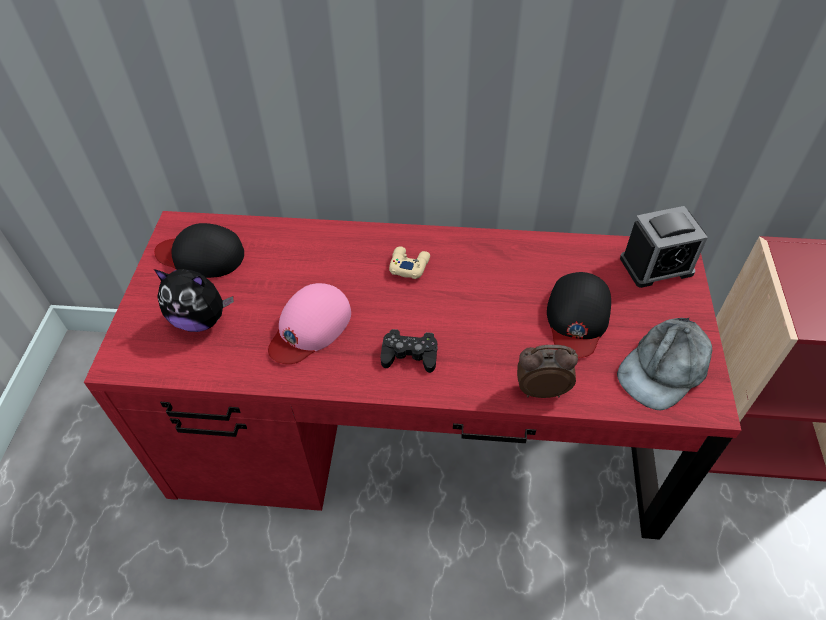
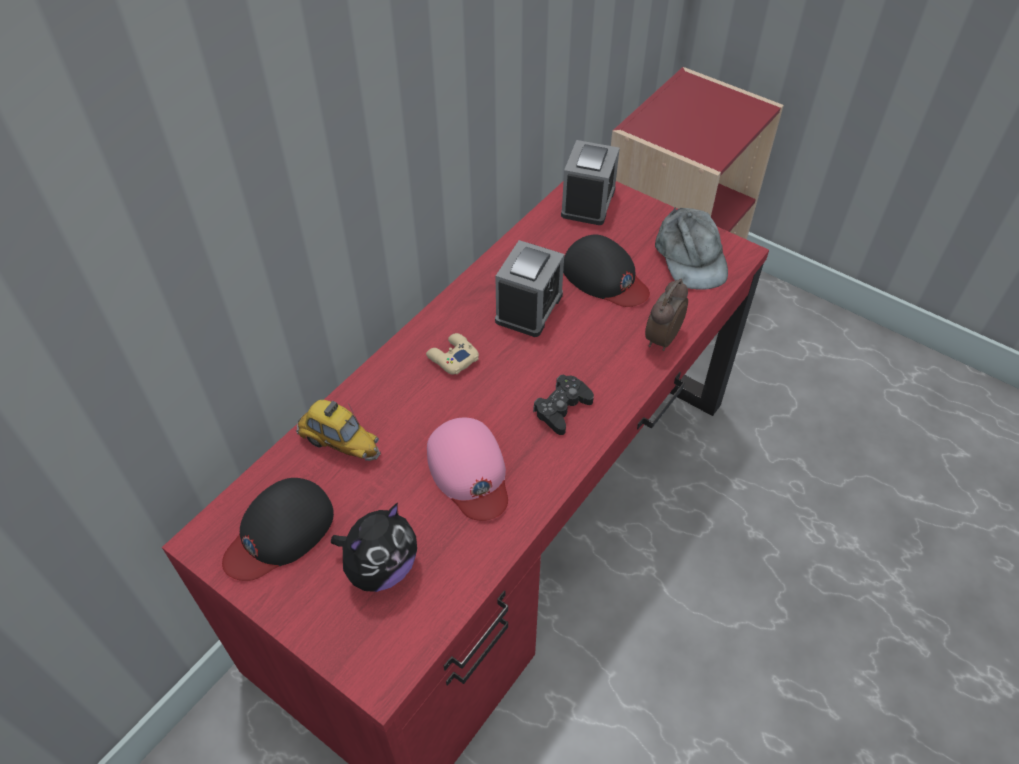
camera: 60 degrees left, 0 degrees up
(289, 246) = (340, 443): none -> toy car
(497, 285) = (529, 308): none -> alarm clock

